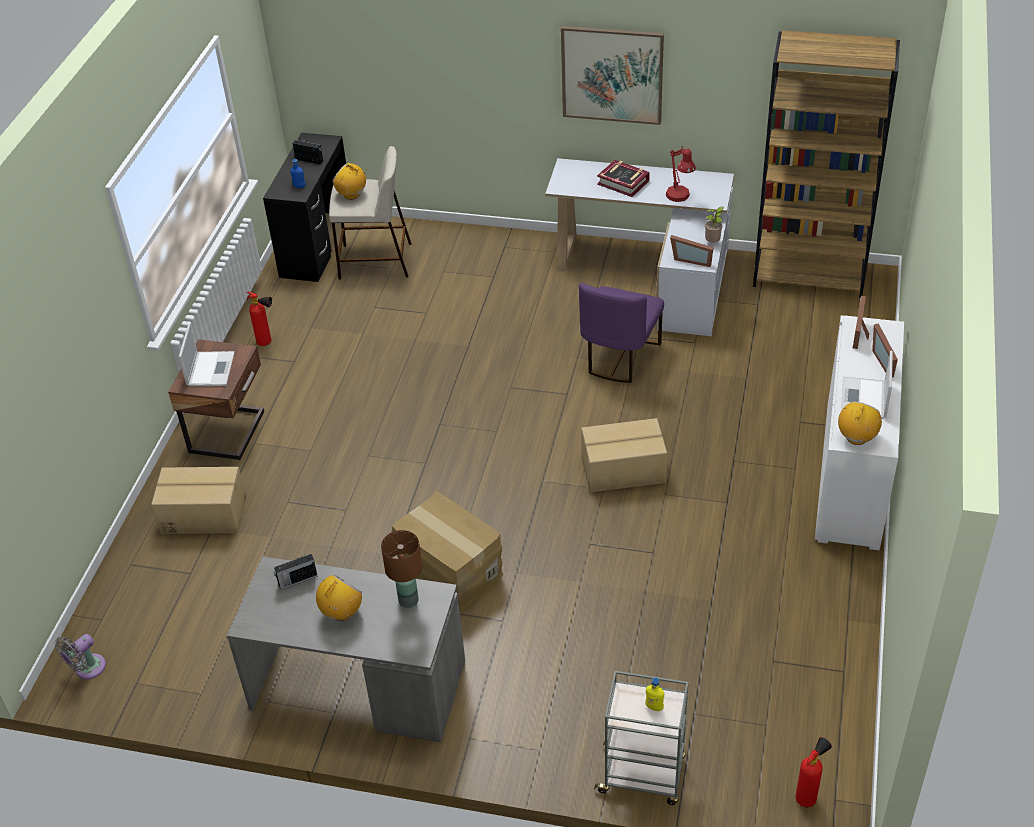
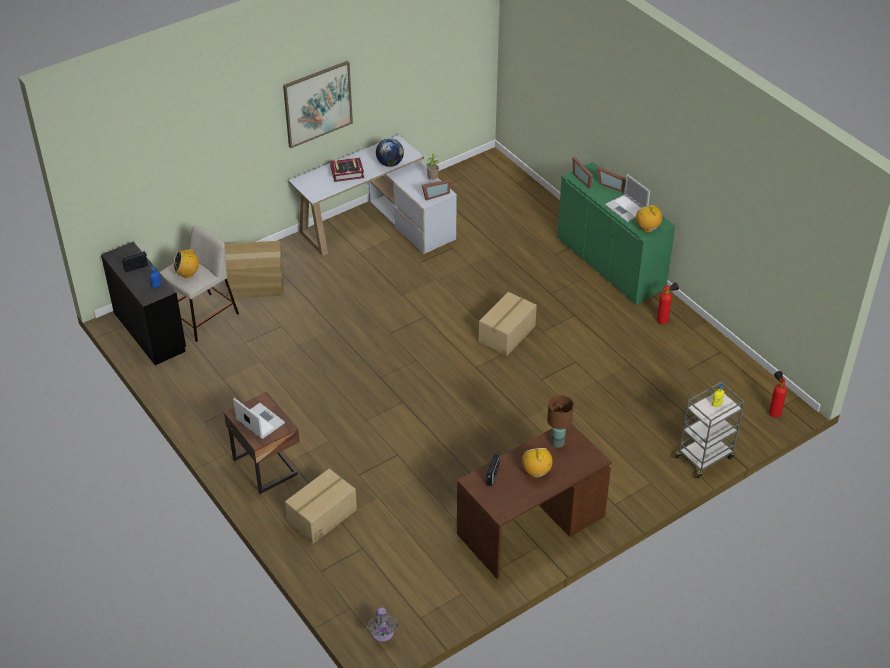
camera: 50 degrees left, 0 degrees up
(267, 343) = (209, 405): fire extinguisher -> fire extinguisher (664, 320)
(356, 686) = (531, 526): grey desk -> brown desk
(449, 571) = (495, 442): cardboard box -> cardboard box (255, 284)
(619, 357) = (424, 280): purple chair -> none
(679, 198) = (390, 163): red table lamp -> globe
(809, 275) = (459, 177): brown bookcase -> none
(852, 475) = (610, 264): white cabinet -> green cabinet

